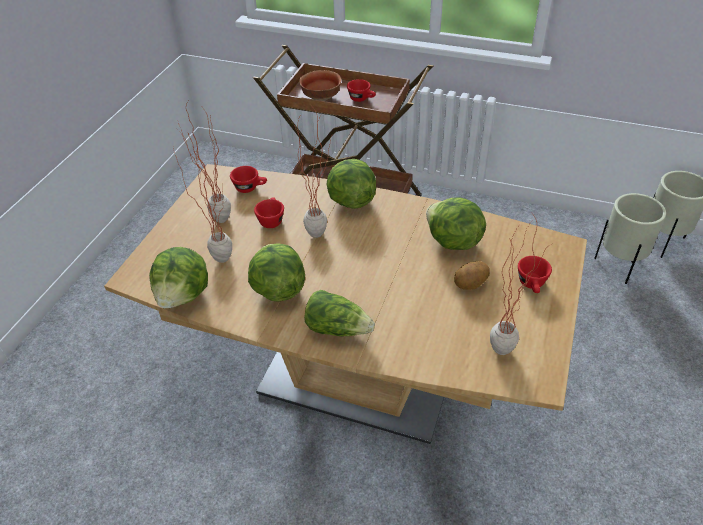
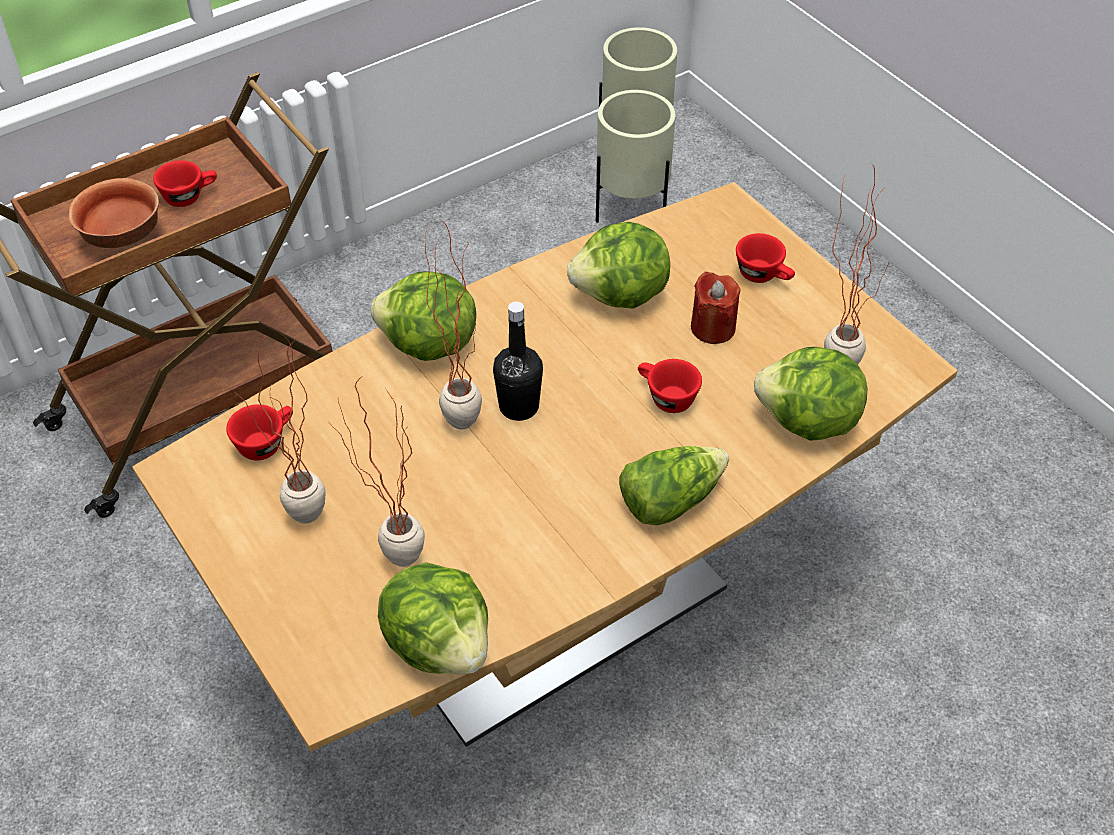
camera: 55 degrees left, 5 degrees up
(271, 220) = (373, 456): red cup -> red cup (665, 397)
(278, 289) = (535, 525): lettuce -> lettuce (808, 423)
(344, 246) = (519, 407): none -> black bottle
(470, 285) = (713, 328): potato -> red candle

